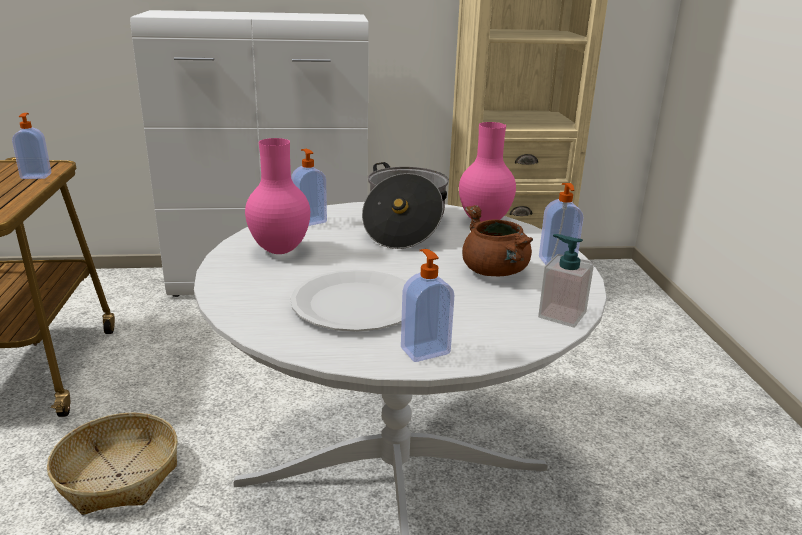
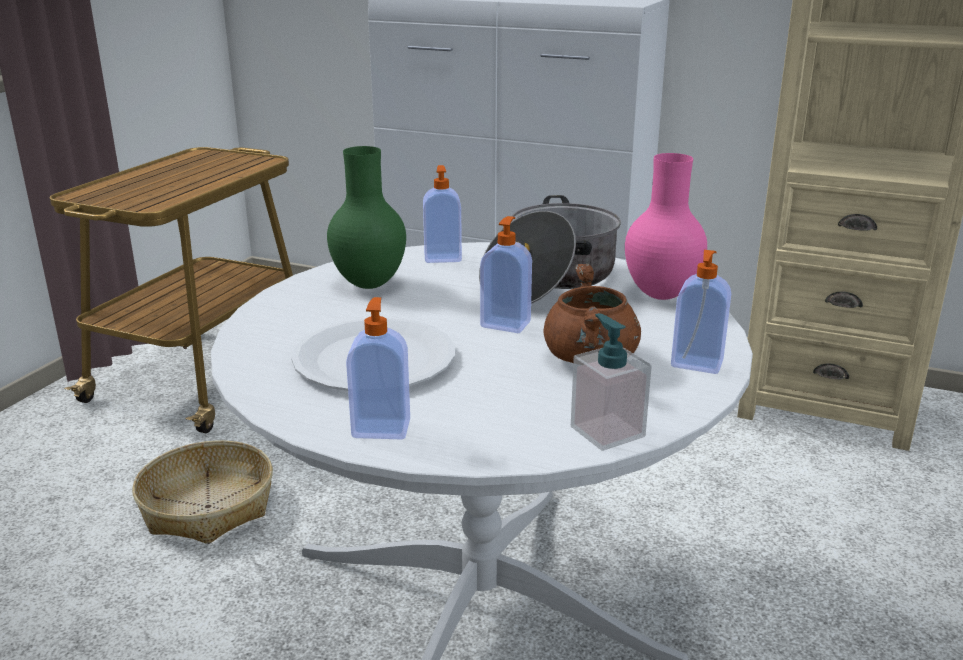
camera: 30 degrees right, 0 degrees up
(36, 176) = (238, 169): soap dispenser -> soap dispenser (506, 324)
(279, 250) = (369, 284): pink vase -> green vase

